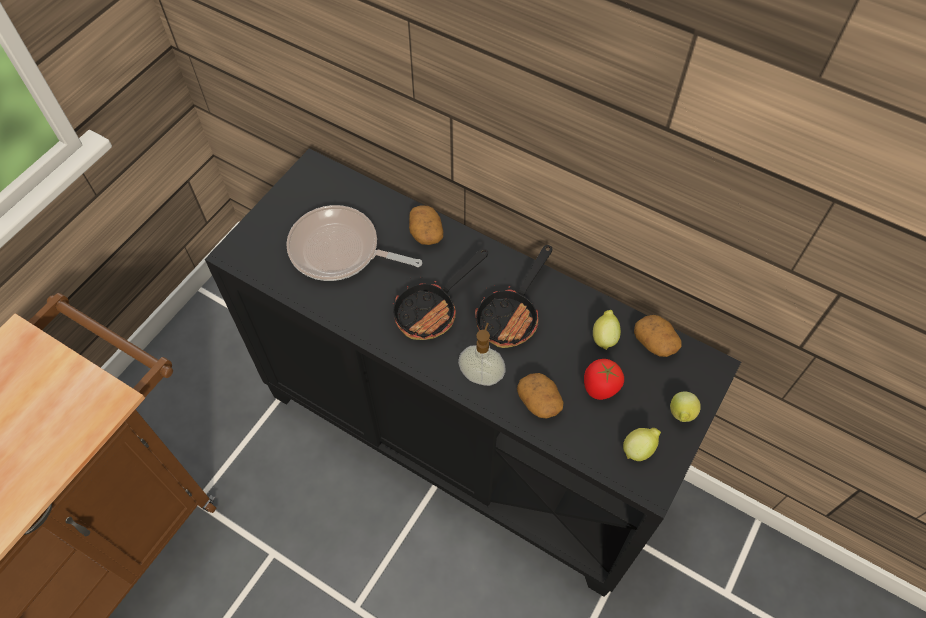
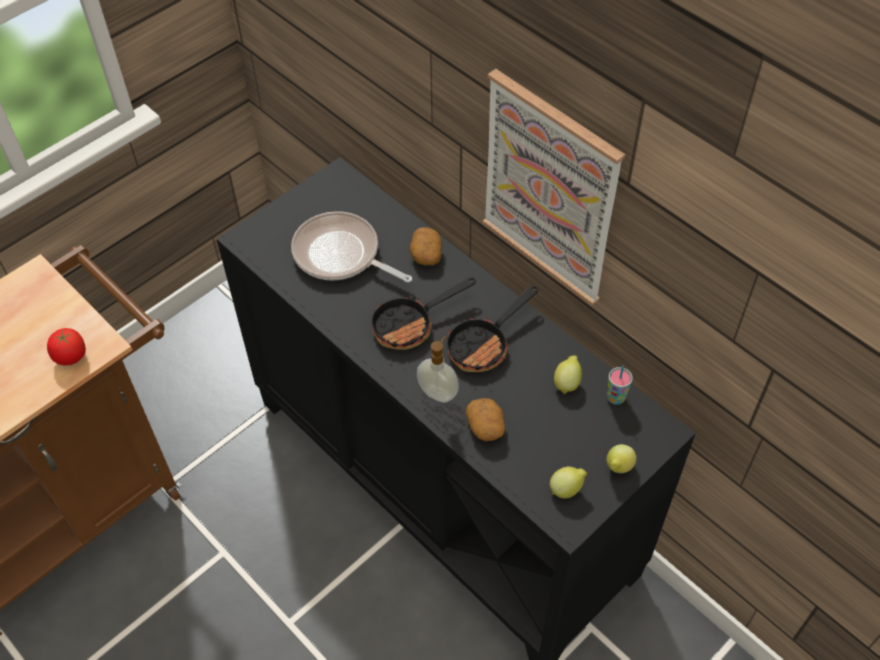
camera: 15 degrees right, 5 degrees down
(566, 147) = (549, 189): none -> picture
(600, 388) = (547, 427): tomato -> tomato (71, 357)
(655, 342) = (615, 398): potato -> cup

